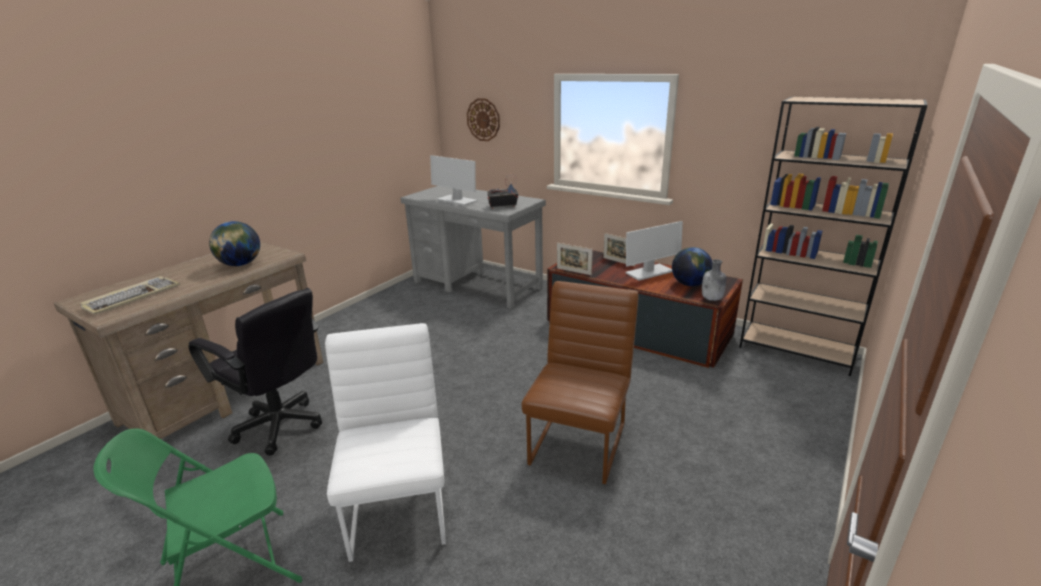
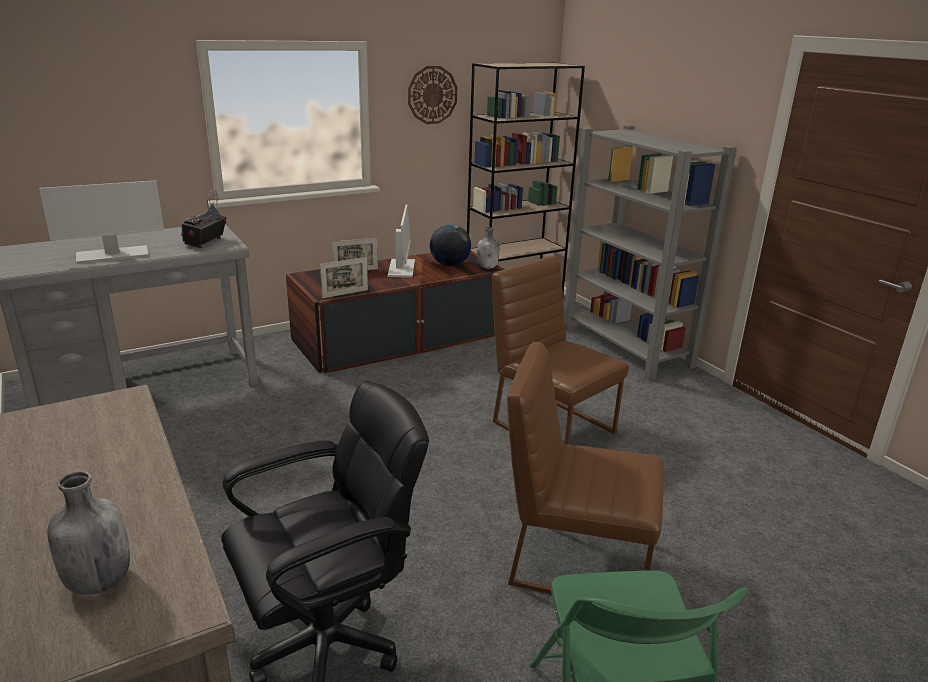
camera: 65 degrees left, 0 degrees up
(132, 297) = (97, 581): keyboard -> grey bottle
(240, 264) = (100, 445): globe -> none
(399, 505) = (575, 559): white chair -> brown chair
(483, 119) = (59, 118): wall clock -> wall clock (432, 95)
(800, 448) = (626, 347): none -> grey bookcase

